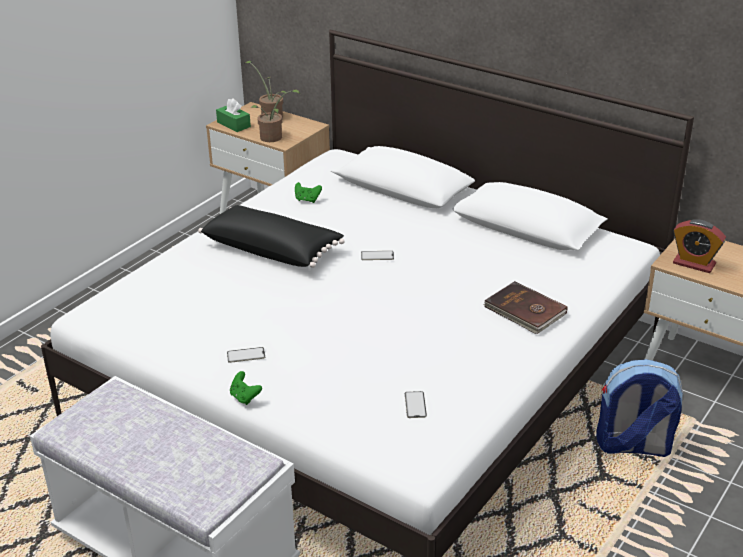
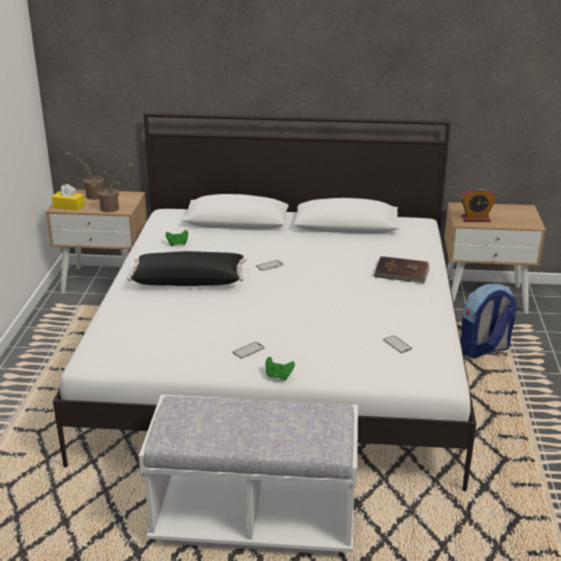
camera: 30 degrees left, 5 degrees down
(233, 124) = (69, 206): green tissue box -> yellow tissue box

